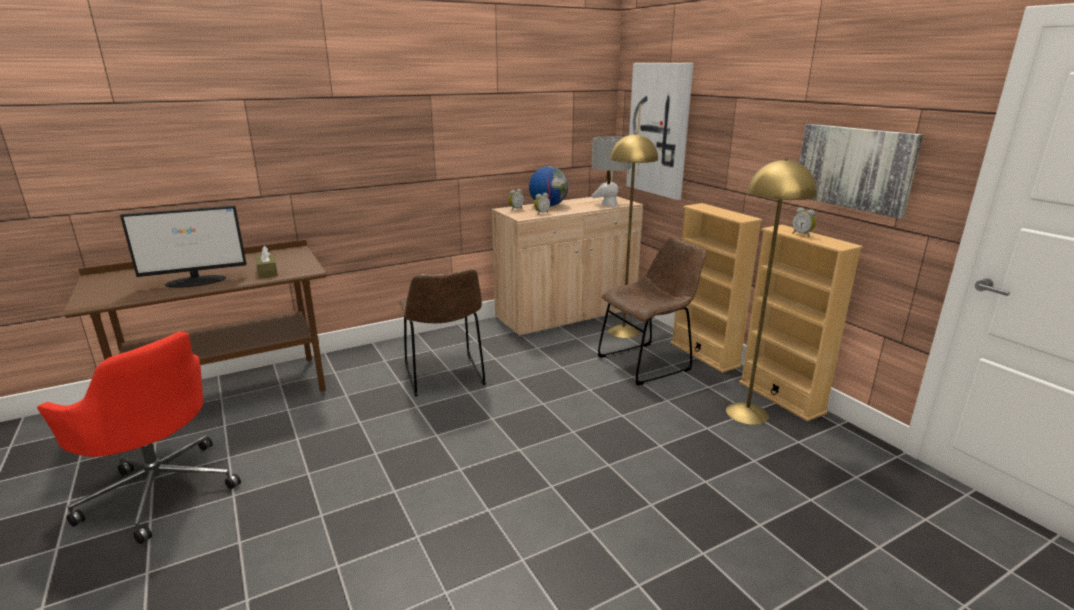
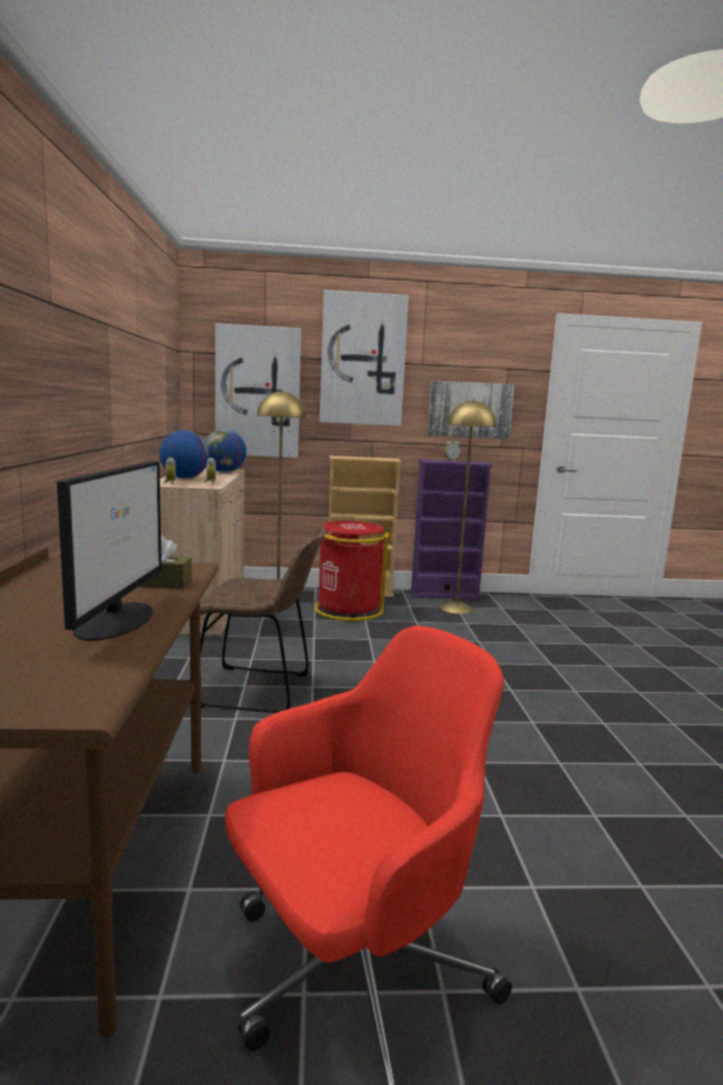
camera: 65 degrees left, 10 degrees down
(609, 204) = (224, 472): grey table lamp -> globe
(647, 362) = (348, 610): brown chair -> red trash can
(743, 96) = (363, 360): none -> picture
(781, 397) = (444, 595): beige bookcase -> purple bookcase

